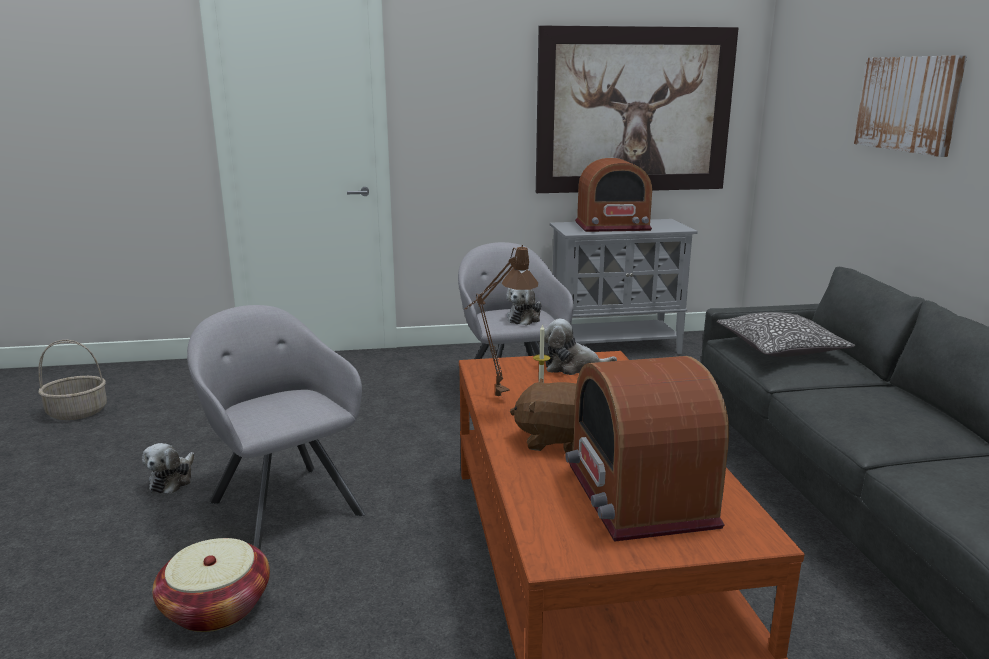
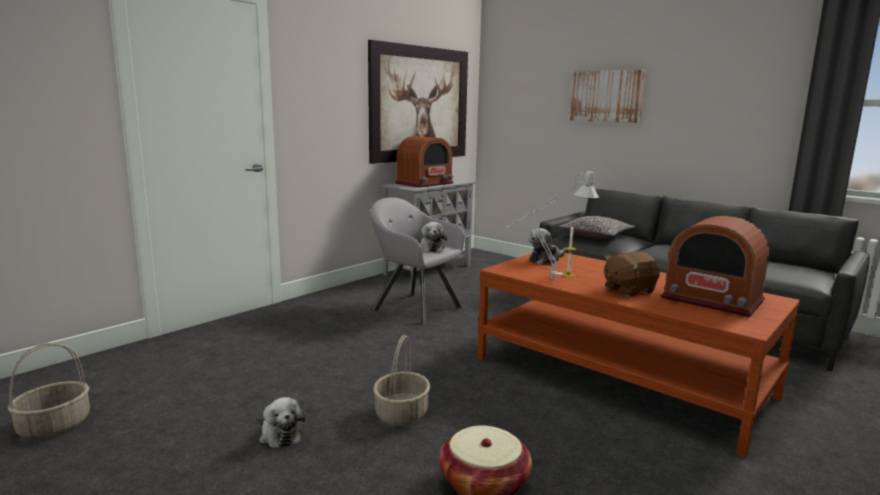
camera: 40 degrees left, 5 degrees down
(283, 504) = (401, 414): grey armchair -> basket
(493, 394) = (546, 280): brown table lamp -> grey table lamp

